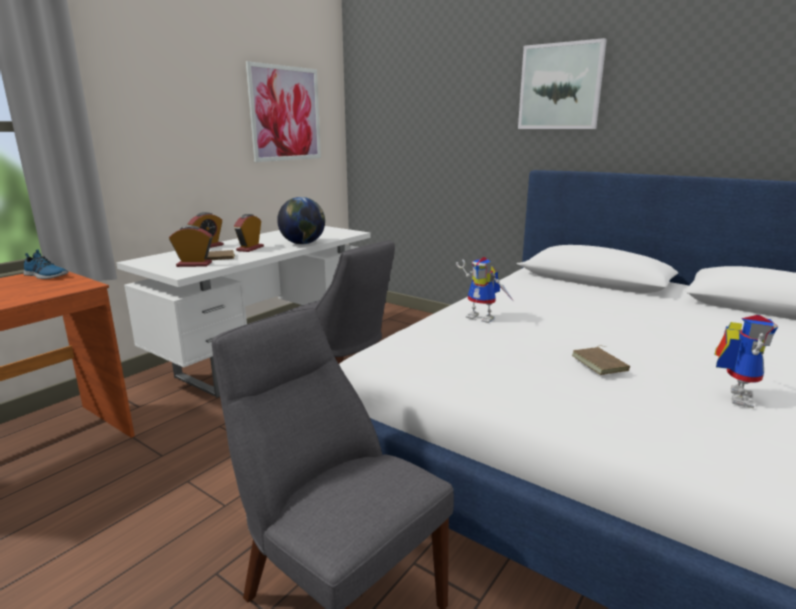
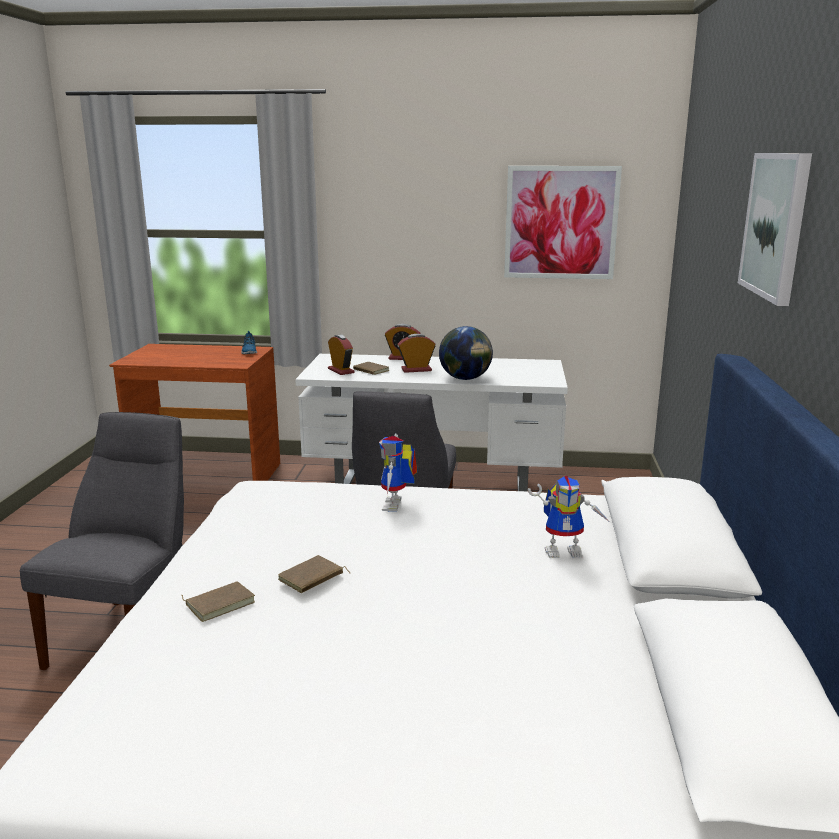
camera: 60 degrees right, 0 degrees up
(629, 407) = (219, 603): none -> brown book
(733, 395) = (286, 660): toy robot -> toy robot (565, 550)

